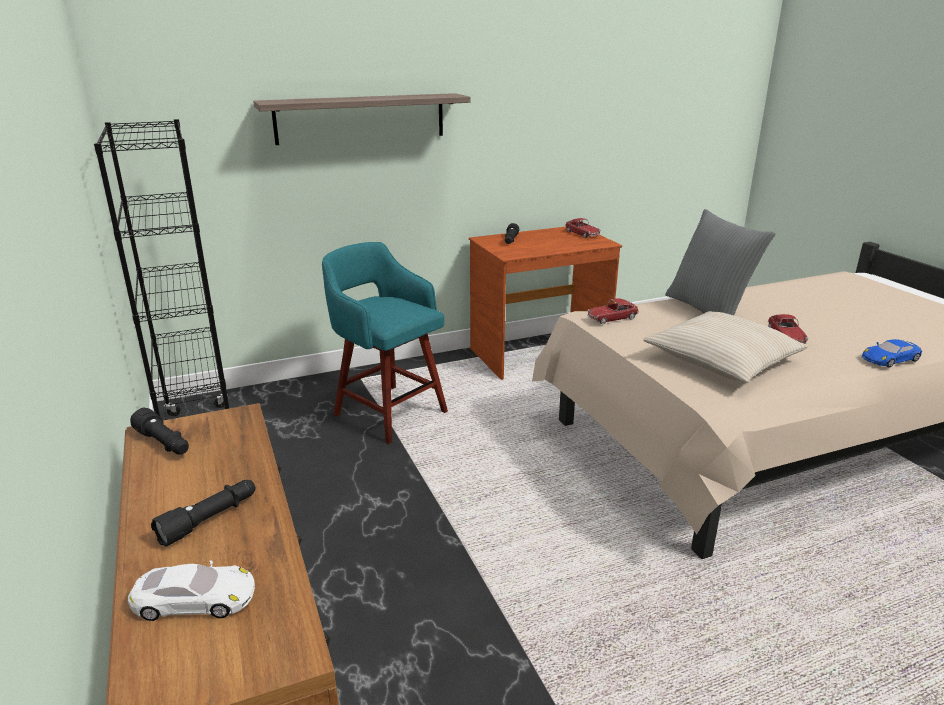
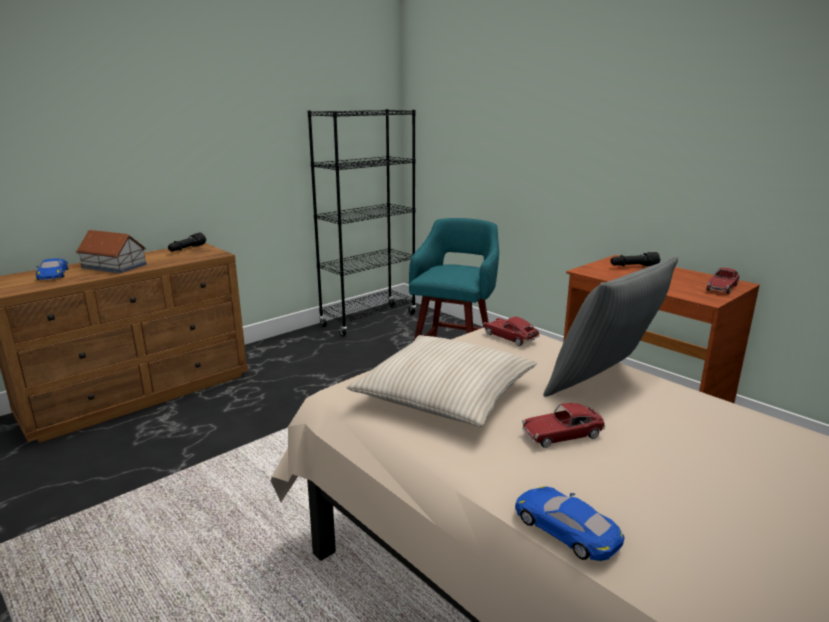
camera: 70 degrees right, 5 degrees down
(195, 599) = (53, 274): white toy car -> blue toy car
(210, 520) = (114, 266): black flashlight -> toy house
(361, 118) = (540, 121): shelf -> none

